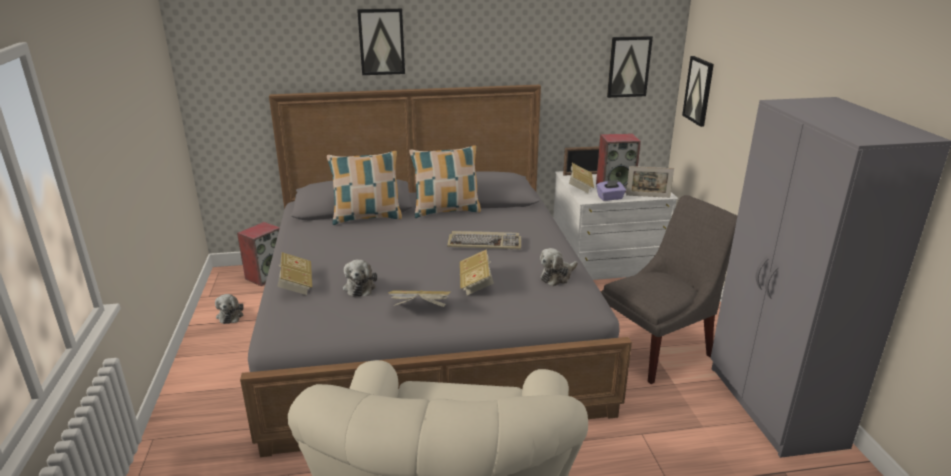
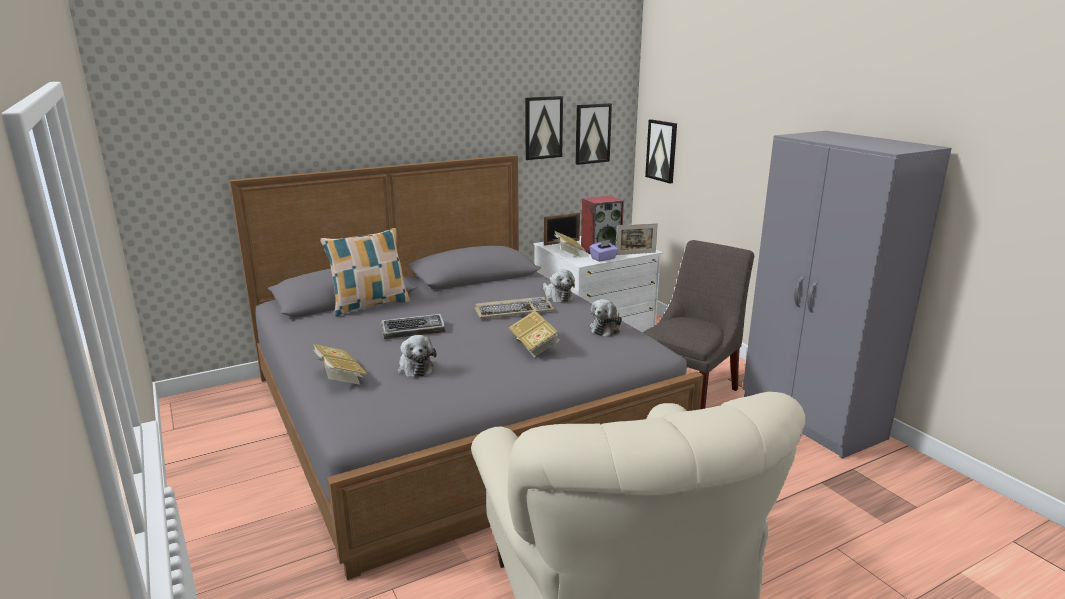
camera: 20 degrees left, 5 degrees down
(230, 315) = (215, 444): plush toy -> plush toy (557, 296)
(266, 275) = (235, 396): speaker -> none
(381, 41) = (354, 115): picture -> picture (543, 127)
(384, 249) = (414, 331): none -> keyboard
(420, 309) = (496, 376): book -> none
(446, 211) = (451, 289): pillow -> none

